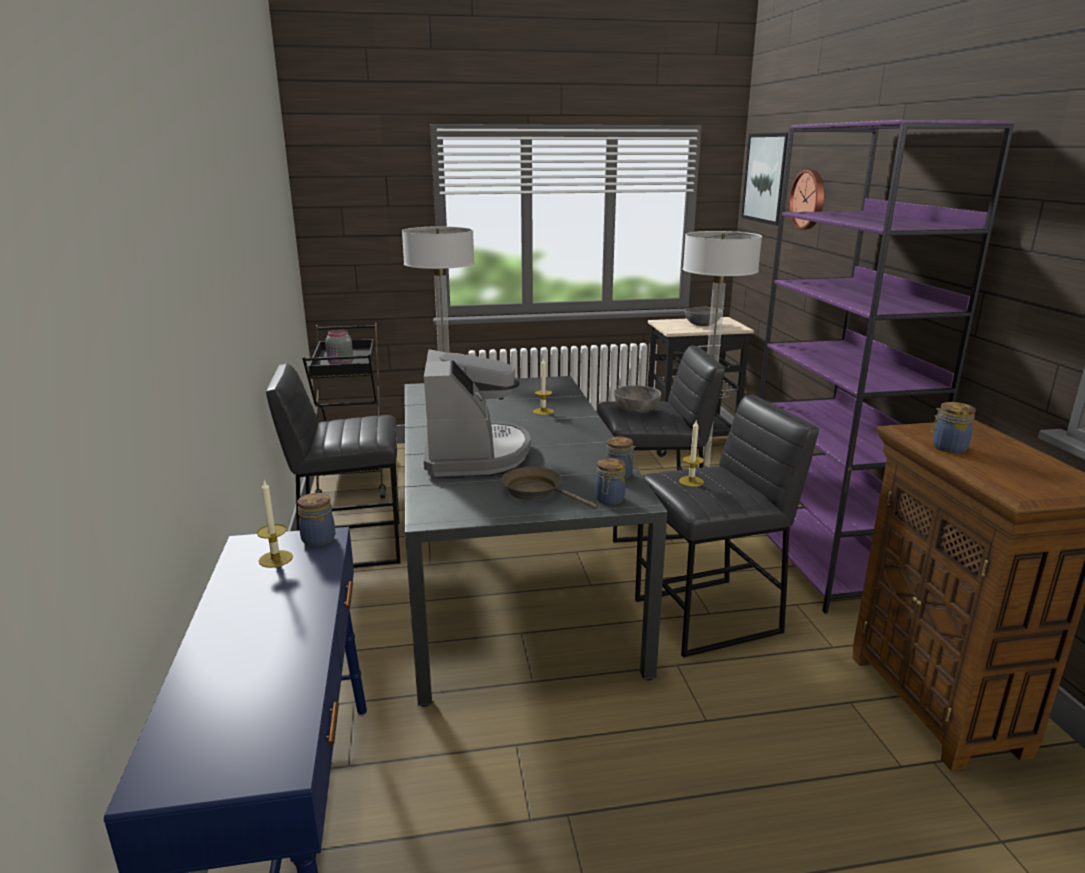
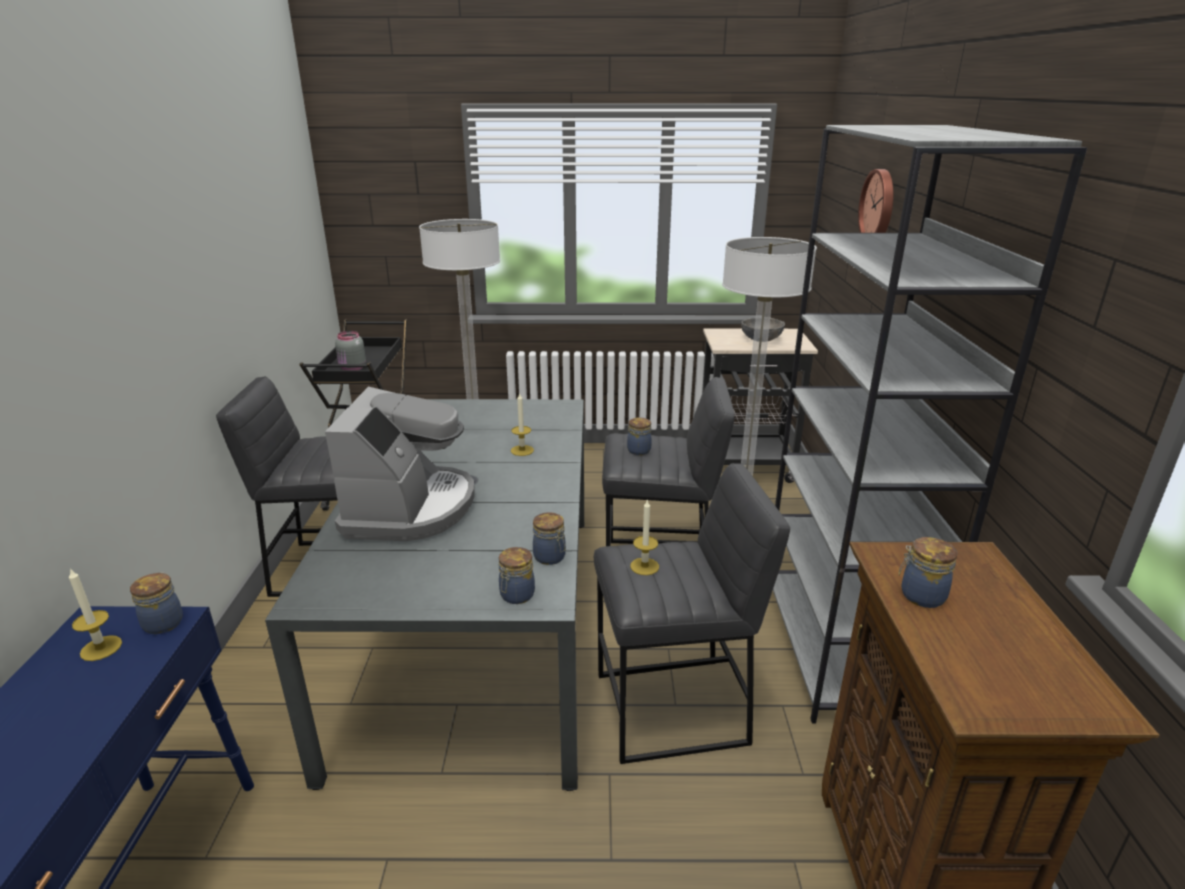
camera: 10 degrees right, 5 degrees up
(537, 492) = (442, 573): brown frying pan -> none
(636, 410) = (639, 450): grey bowl -> jar
(768, 178) = (846, 171): picture -> none
(822, 561) = (837, 646): purple bookcase -> grey bookcase

